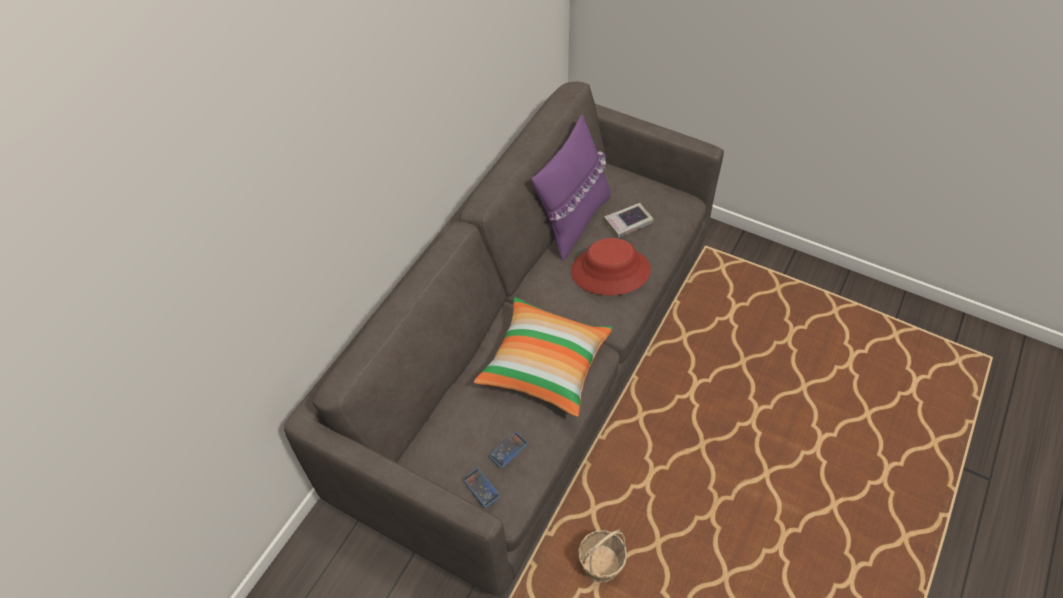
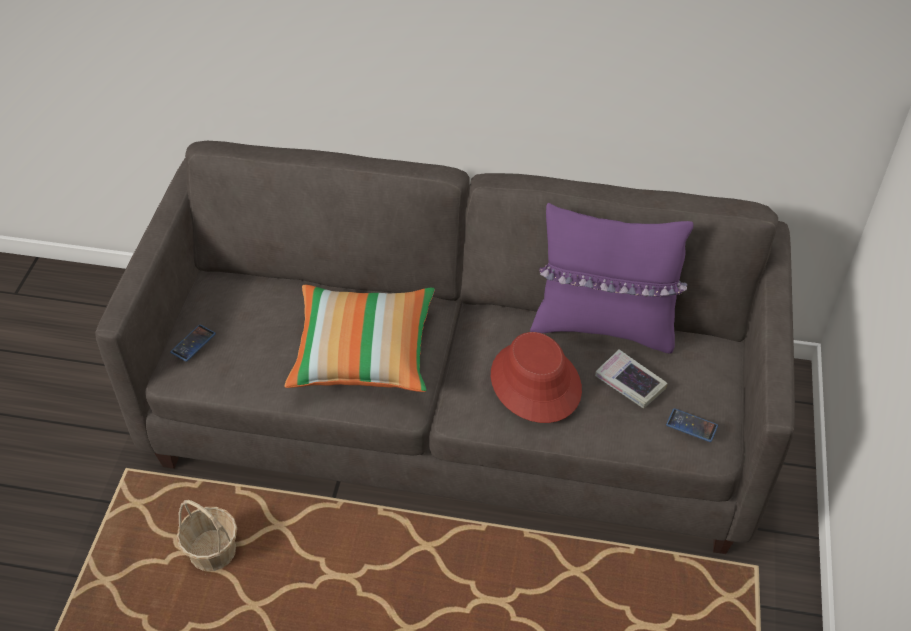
camera: 70 degrees right, 5 degrees down
(508, 450) = (242, 351): phone -> phone (691, 425)

